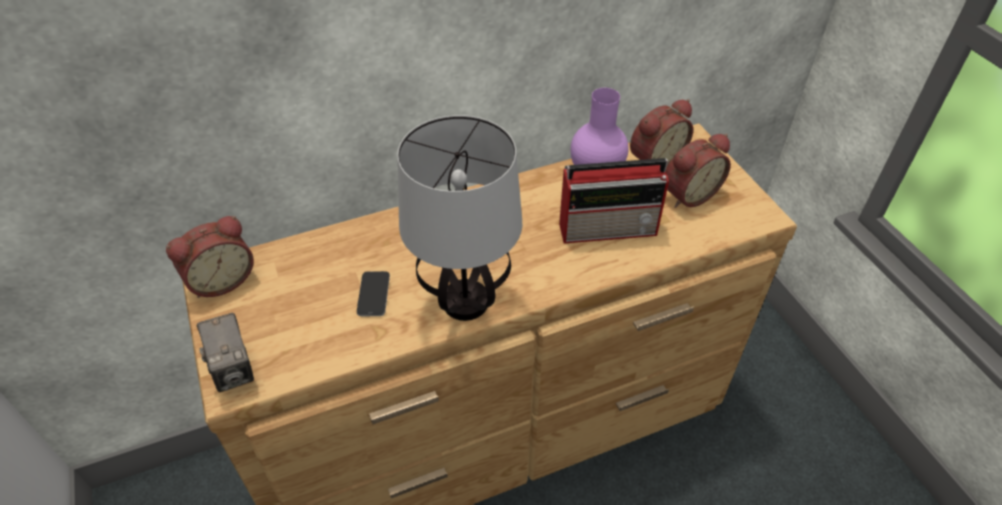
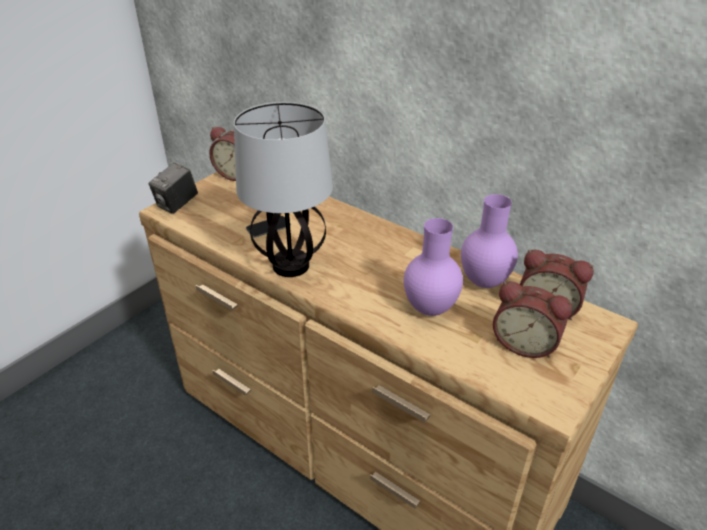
camera: 60 degrees right, 10 degrees down
(609, 228) = (431, 309): radio -> purple vase

